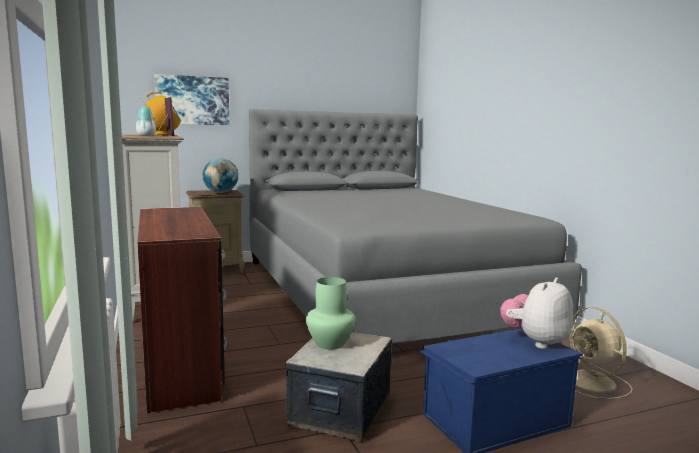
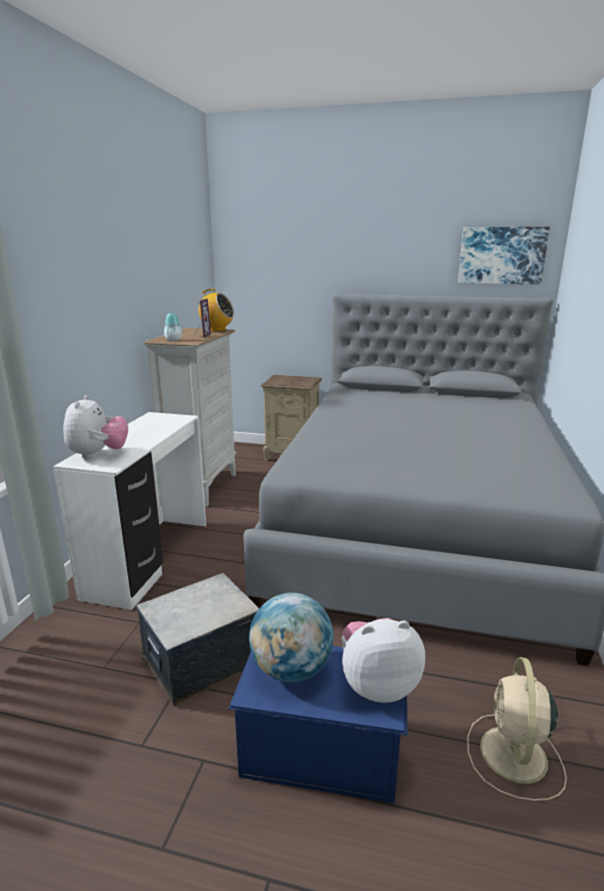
camera: 35 degrees right, 10 degrees up
(168, 231) = (98, 455): none -> plush toy
(182, 364) = (150, 559): brown desk -> white desk
(192, 100) = (281, 284): picture -> picture (501, 255)
(220, 192) = (295, 382): globe -> globe (291, 669)
(331, 343) = (197, 596): green vase -> none

